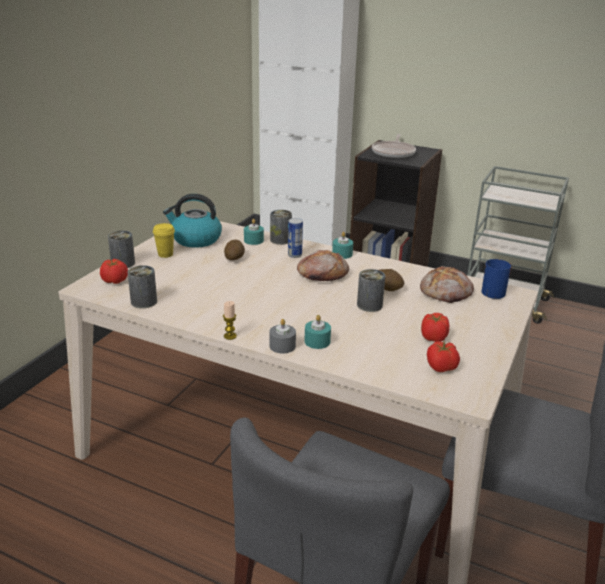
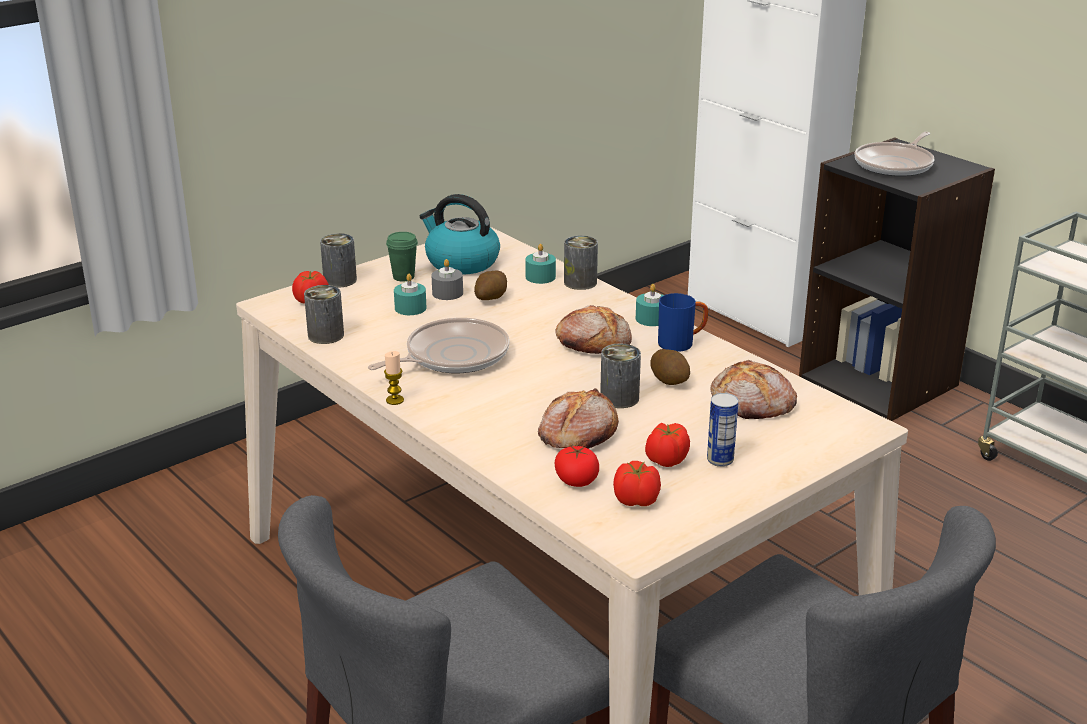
camera: 25 degrees right, 0 degrees up
(165, 254) = (403, 277): yellow cup -> green cup
(242, 299) = (452, 356): none -> frying pan
(282, 346) = (449, 426): grey candle -> grey candle (447, 293)
(294, 255) = (580, 308): can -> can (720, 460)
(317, 341) = (500, 430): turquoise candle -> turquoise candle (410, 308)
(366, 333) = (577, 433): none -> bread
(394, 363) = (576, 480): none -> tomato
(496, 292) = (835, 418): blue mug -> blue mug (682, 343)

